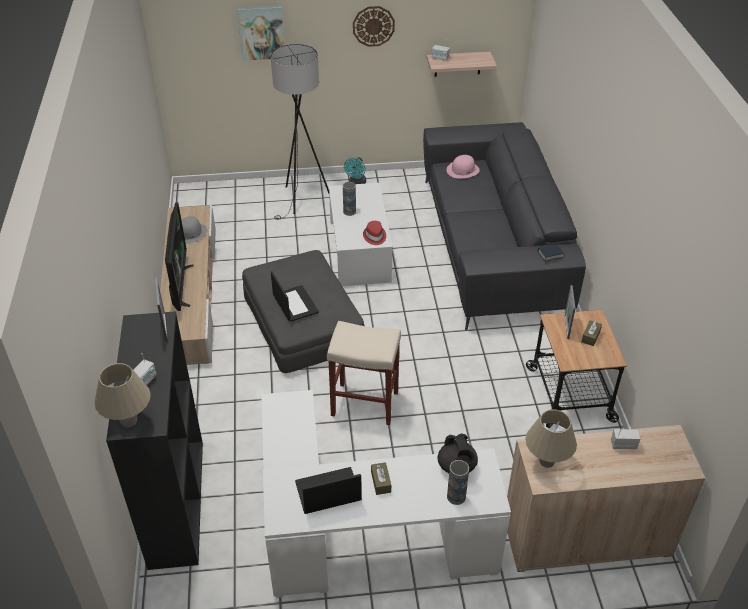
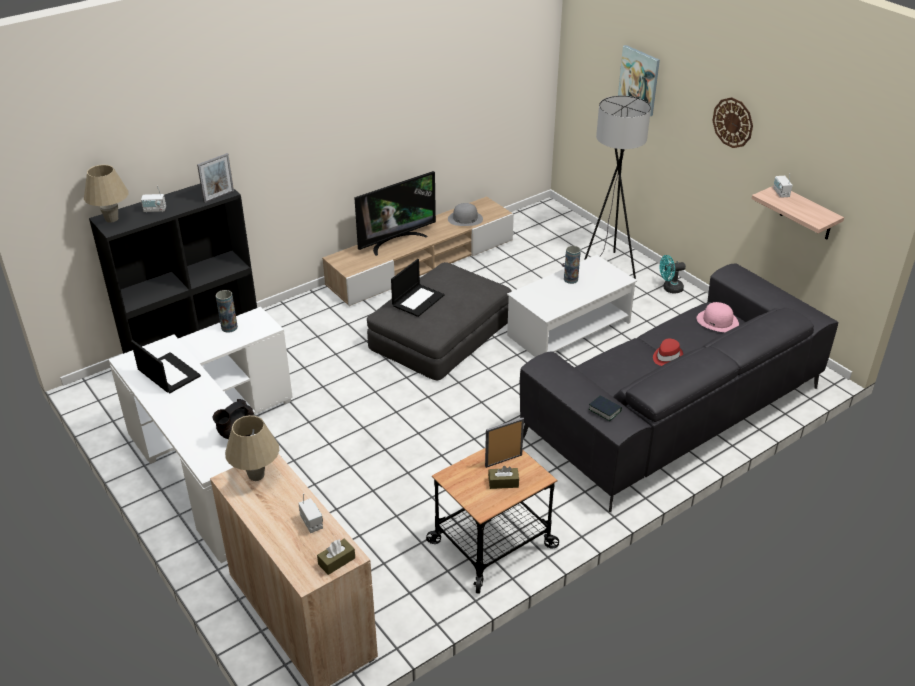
camera: 60 degrees right, 5 degrees down
(366, 403) = (370, 408): beige stool -> none
(374, 236) = (549, 306): red hat -> red hat (666, 357)
(381, 482) = (194, 397): brown tissue box -> brown tissue box (336, 561)
(456, 496) = (201, 445): vase -> vase (229, 327)

